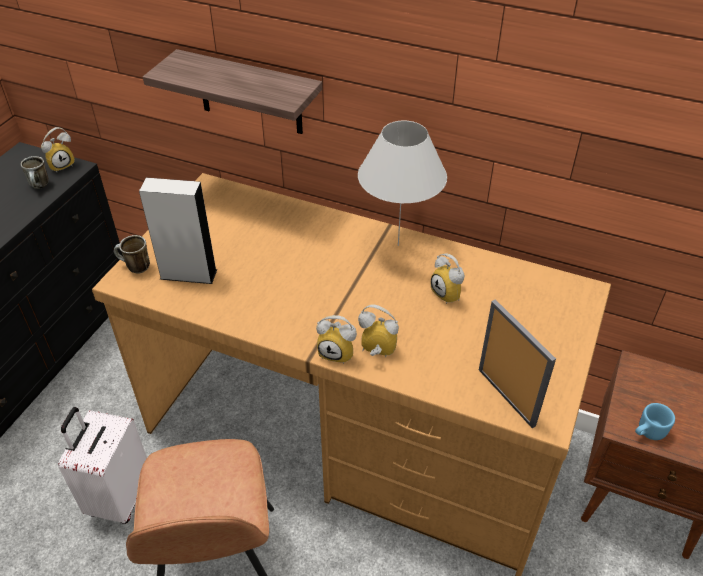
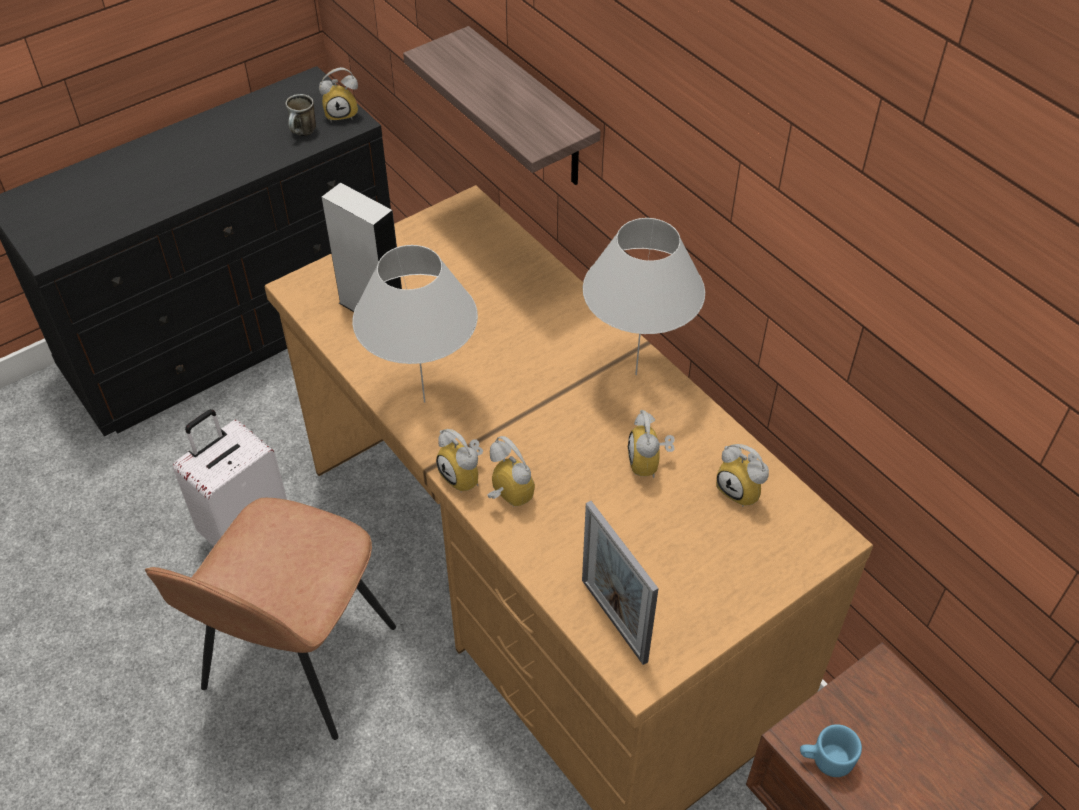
camera: 30 degrees right, 5 degrees up
(134, 268) = (322, 278): mug -> none
(272, 317) = (424, 402): none -> white table lamp
(506, 397) = (614, 620): picture frame -> picture frame turned 150 degrees clockwise
(516, 285) = (743, 490): none -> alarm clock

